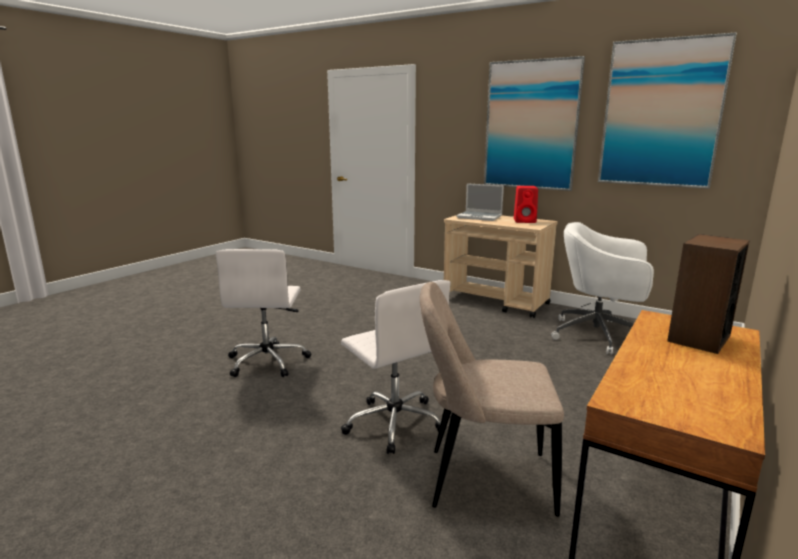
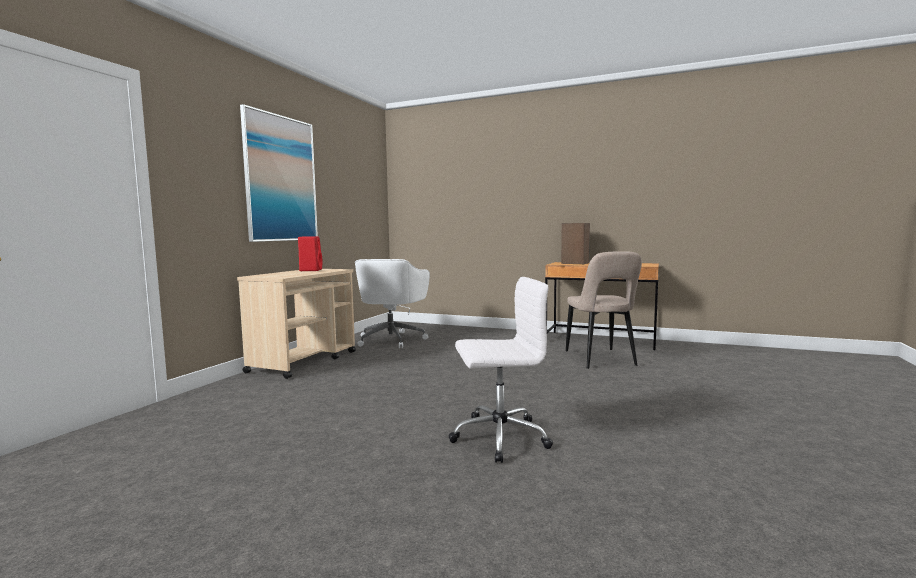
camera: 100 degrees left, 10 degrees down
(394, 422) = (567, 378): white office chair -> none
(480, 217) = (279, 274): laptop -> none
(661, 114) = (350, 179): picture -> none

